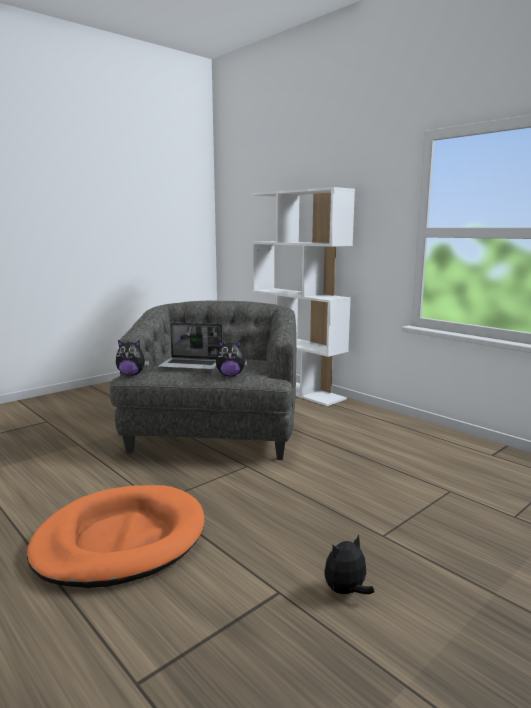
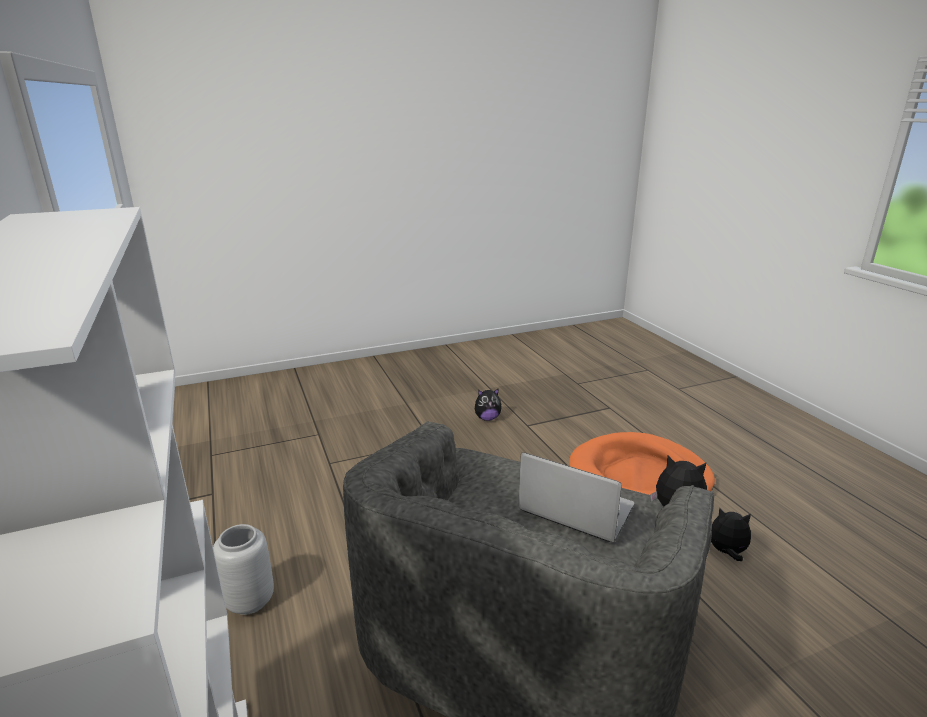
camera: 160 degrees left, 10 degrees up
(230, 375) = (519, 471): plush toy -> plush toy (726, 552)
(371, 423) = (249, 601): none -> grey vase

